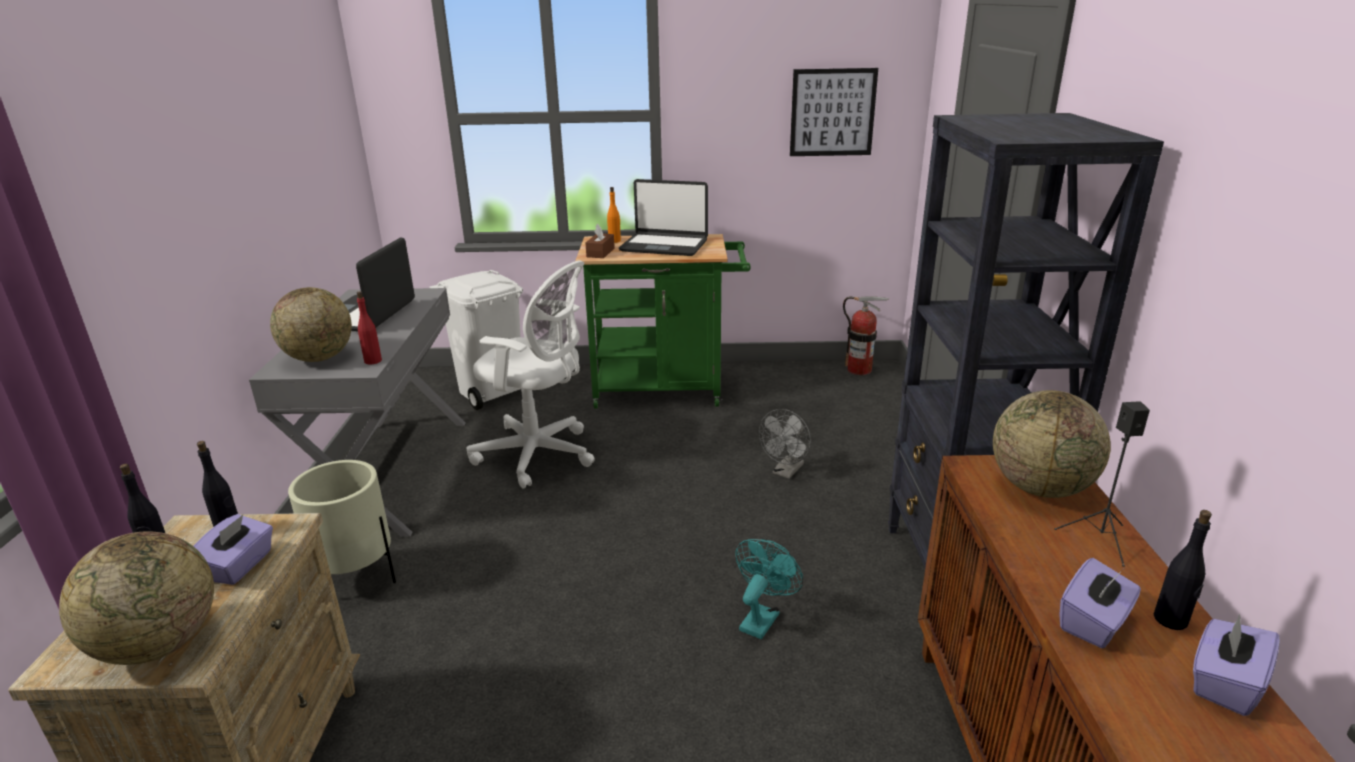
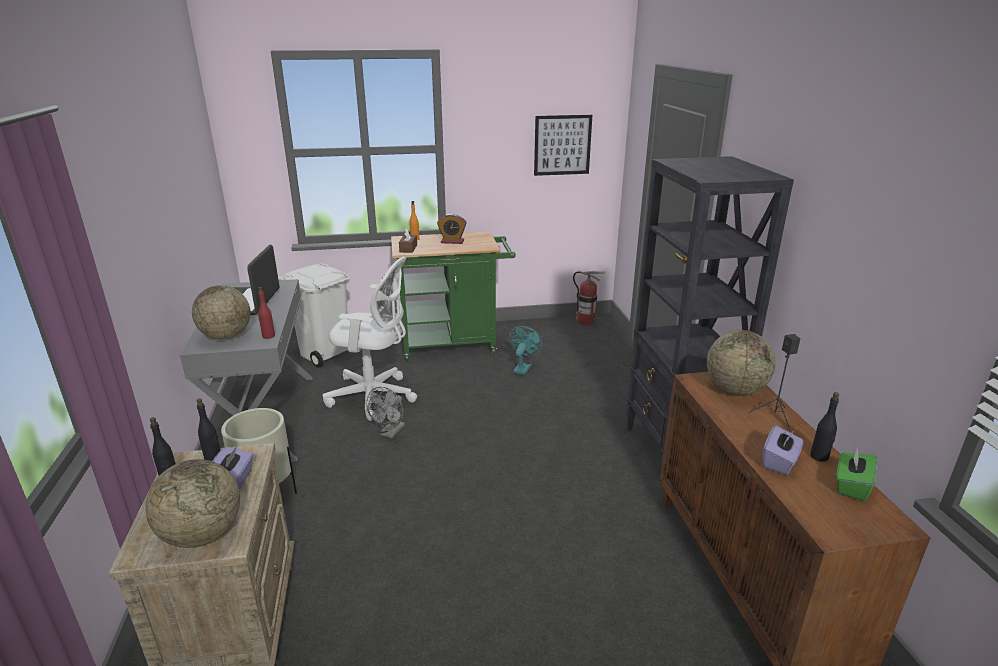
camera: 10 degrees left, 0 degrees up
(664, 246) = (452, 241): laptop -> alarm clock
(762, 617) = (557, 491): turquoise fan -> turquoise fan (523, 367)
(786, 472) = (551, 395): grey fan -> grey fan (390, 433)
(1224, 683) = (851, 486): purple tissue box -> green tissue box

